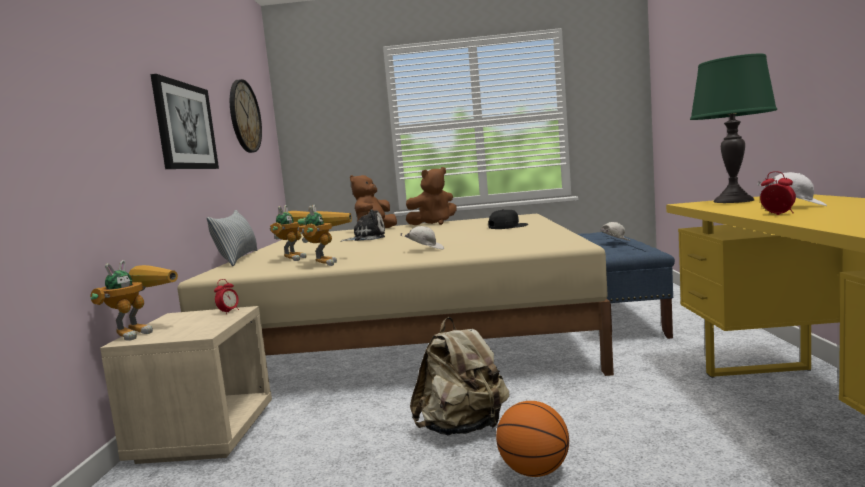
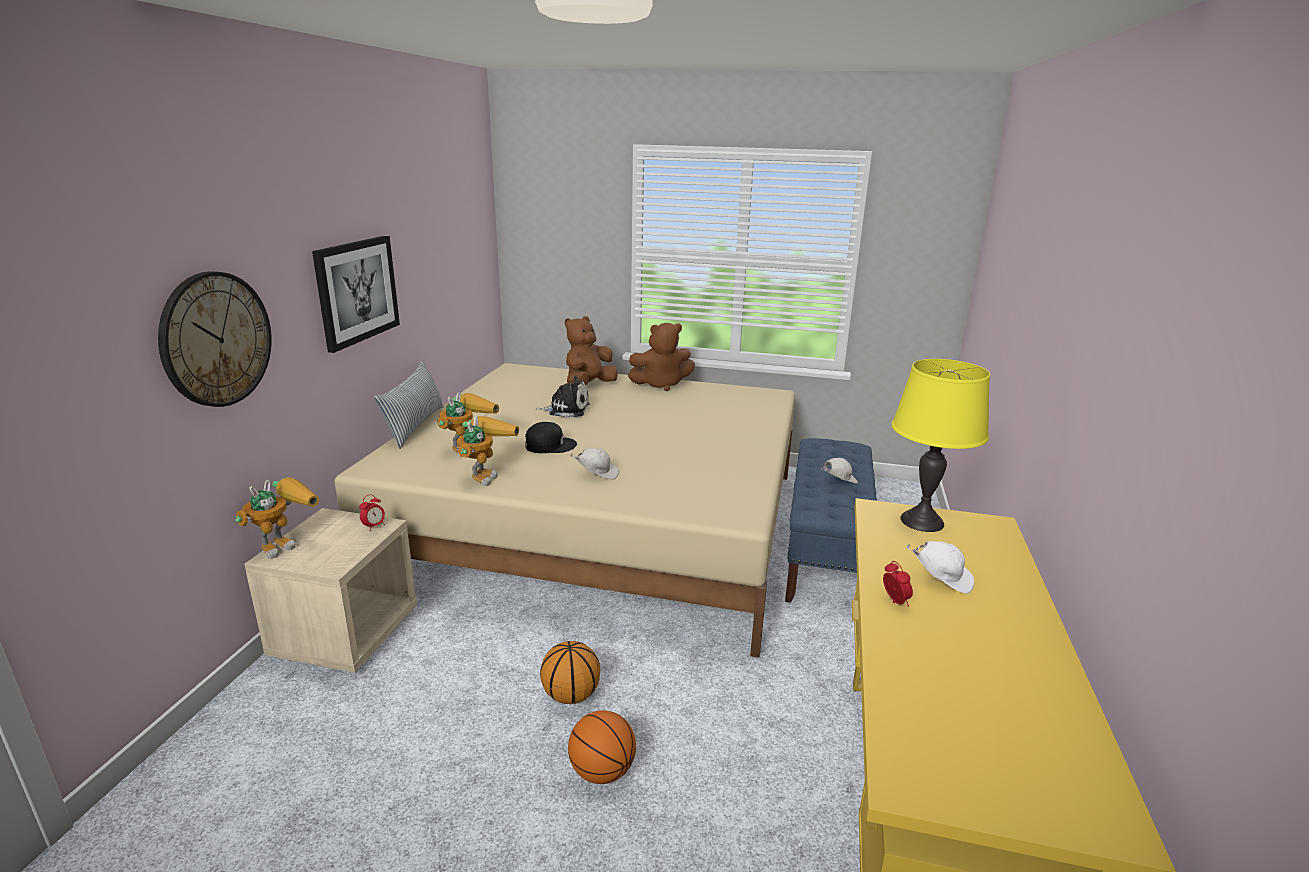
camera: 10 degrees right, 15 degrees up
(244, 116) = (445, 239): wall clock -> wall clock (216, 339)
(463, 428) = (571, 695): beige backpack -> basketball
(507, 226) = (726, 428): black cap -> black cap (550, 445)
(734, 201) = (922, 521): green table lamp -> yellow table lamp

